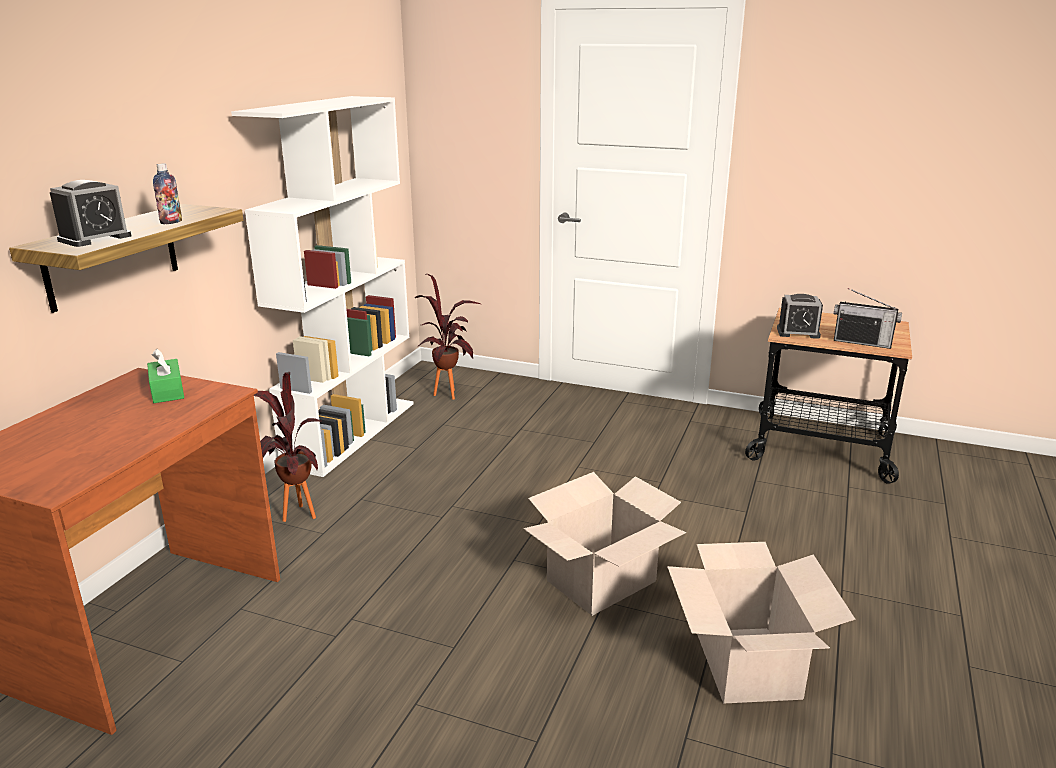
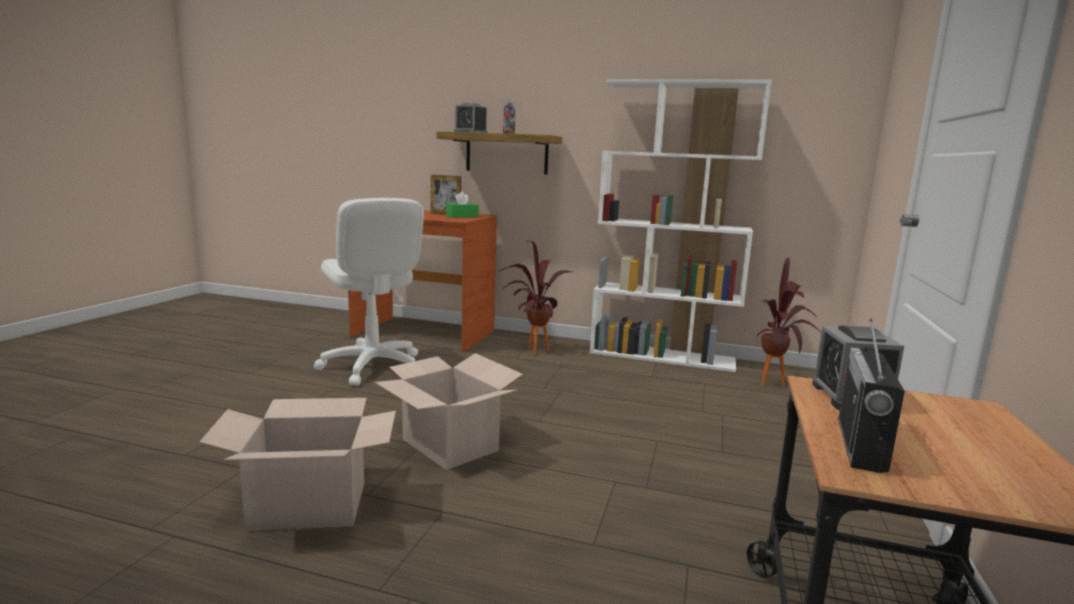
camera: 85 degrees right, 10 degrees down
(115, 405) = (445, 214): none -> picture frame
(323, 674) = (372, 367): none -> white office chair

